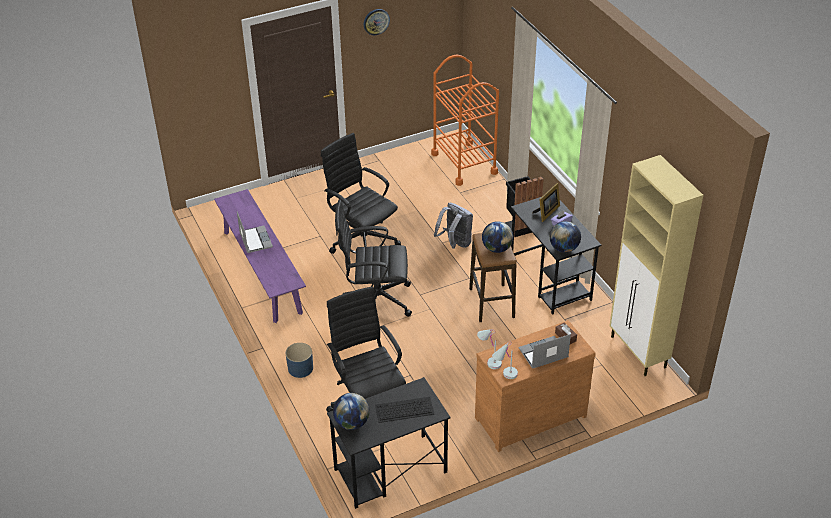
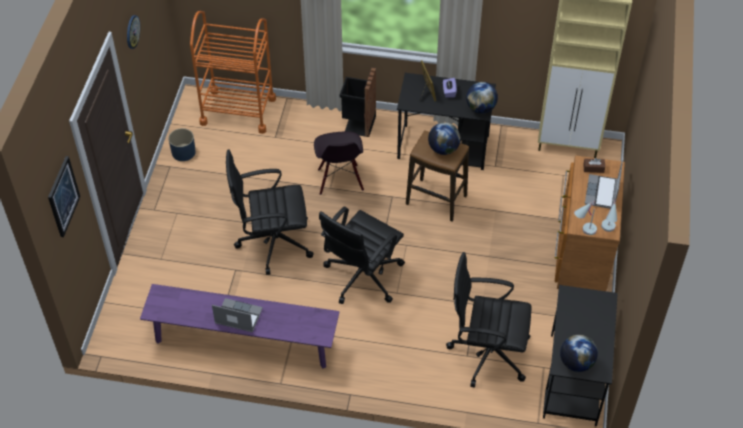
camera: 55 degrees left, 10 degrees up
(204, 66) = (63, 196): none -> picture
(300, 368) = (401, 379): blue planter -> blue planter (183, 152)
(404, 410) = (587, 319): keyboard -> none
(455, 243) = (339, 180): grey backpack -> black chair

